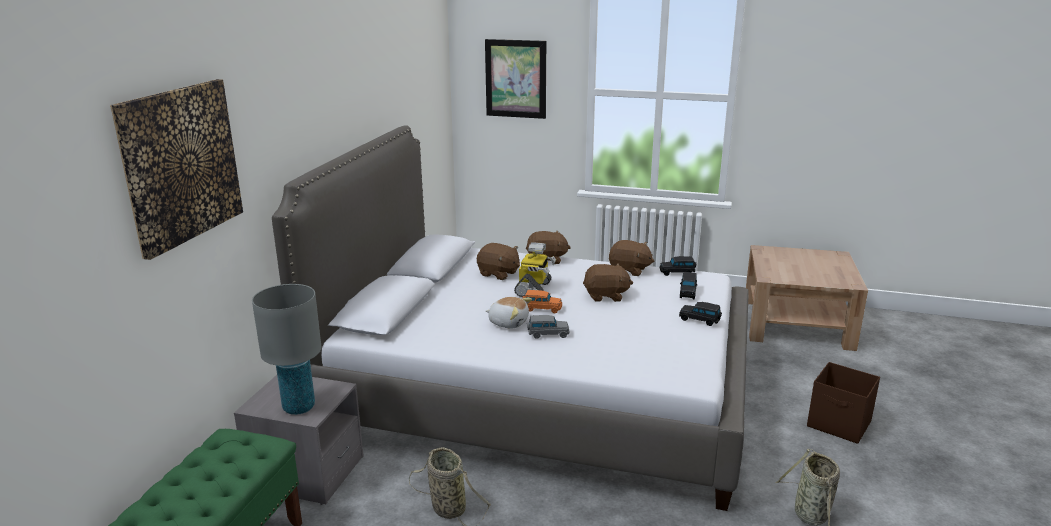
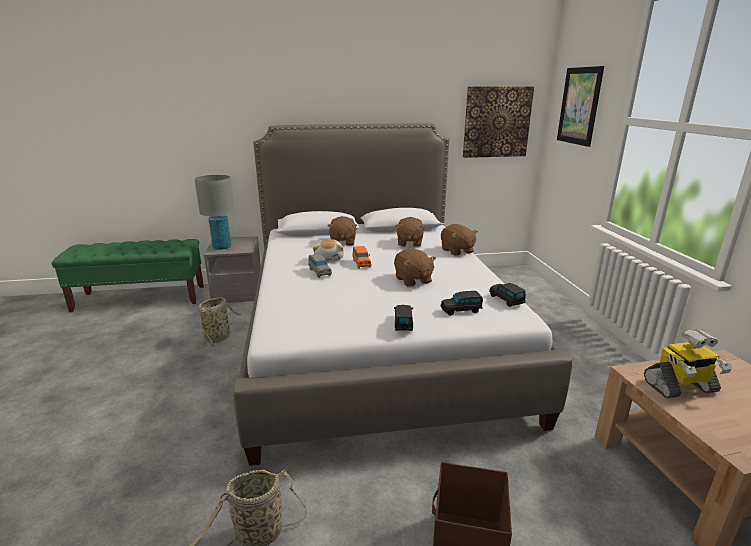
camera: 65 degrees right, 0 degrees up
(180, 164) = (189, 93): picture -> picture (496, 122)
(534, 289) = (394, 256): toy robot -> toy robot (680, 387)
(629, 270) = (480, 280): brown plush toy -> brown plush toy (342, 242)

